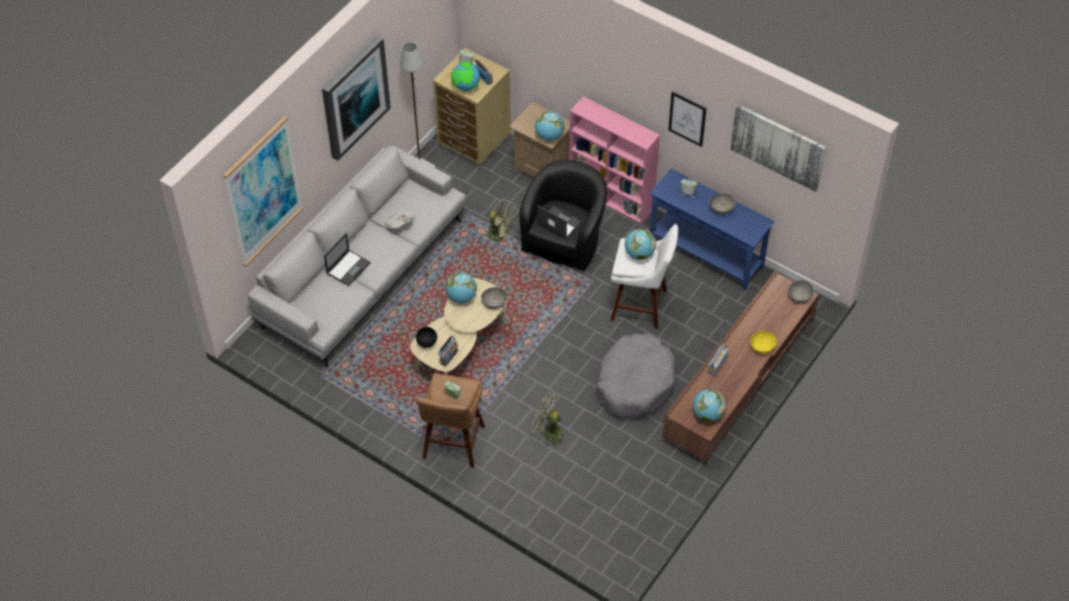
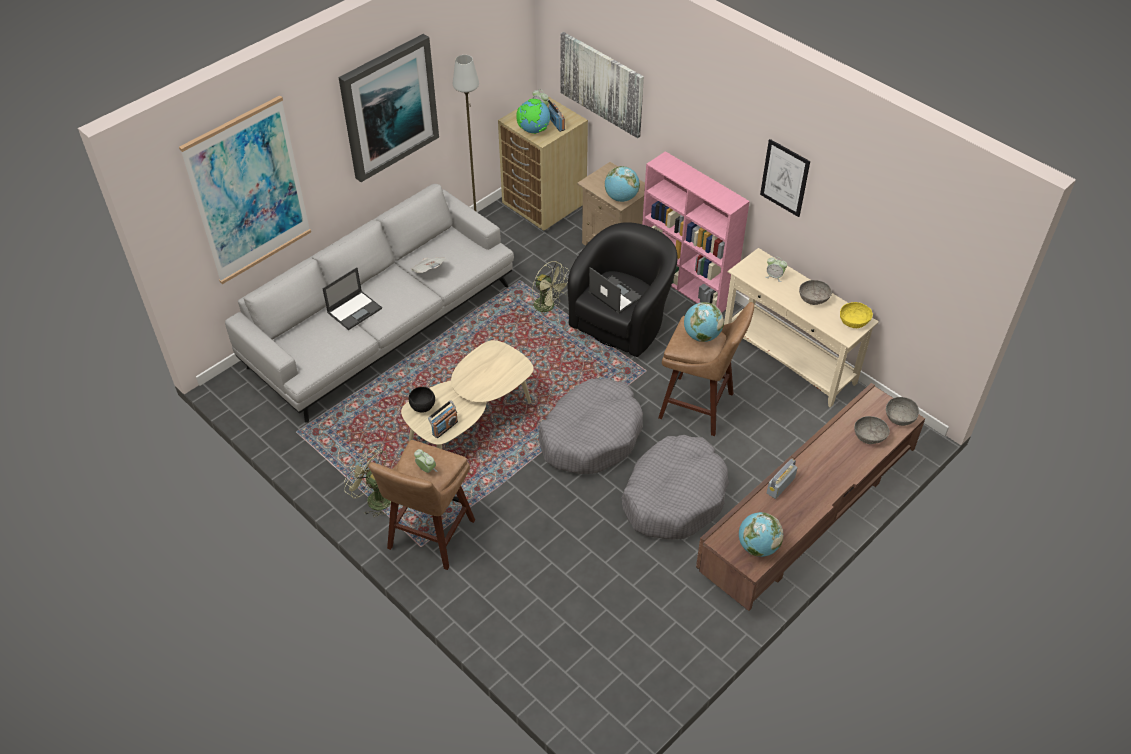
camera: 10 degrees right, 5 degrees down
(461, 297) = (478, 361): globe -> none
(494, 302) = (515, 372): grey bowl -> grey bowl (869, 436)
(548, 432) = (552, 540): green fan -> green fan (374, 499)
(560, 343) = (591, 435): none -> grey dog bed
(641, 305) = (699, 406): white stool -> brown stool
(706, 253) = (789, 359): blue console table -> beige console table
(762, 346) = (843, 471): yellow bowl -> yellow bowl (854, 321)
(777, 146) = (896, 215): picture -> picture (601, 84)

